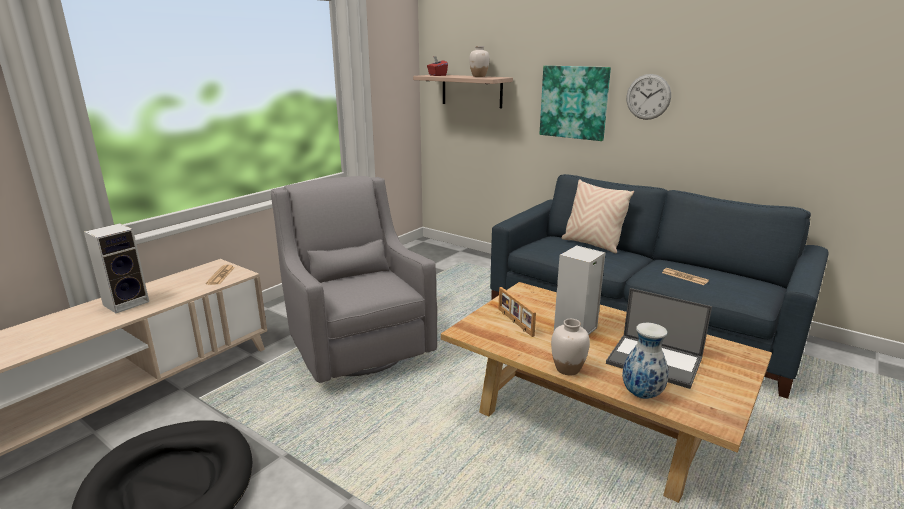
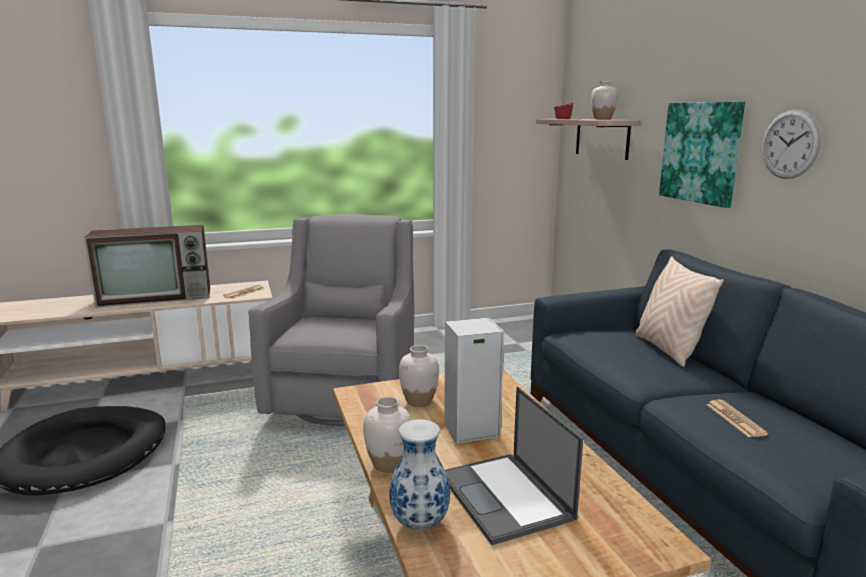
camera: 35 degrees right, 5 degrees down
(127, 302) = (158, 297): speaker -> television
(514, 322) = (419, 401): picture frame -> white vase

